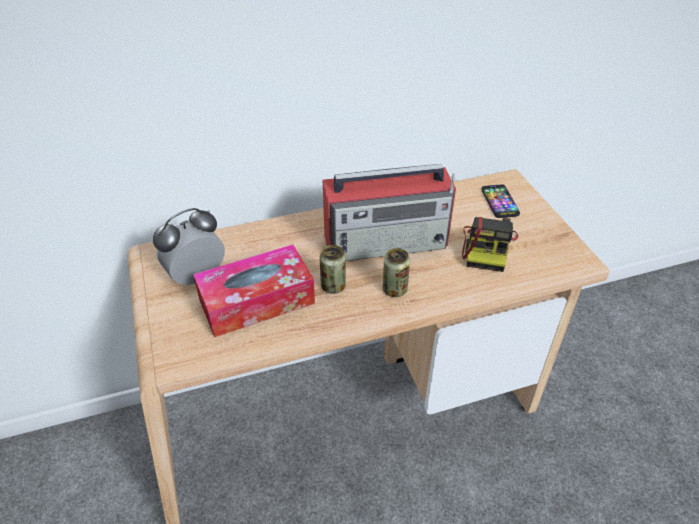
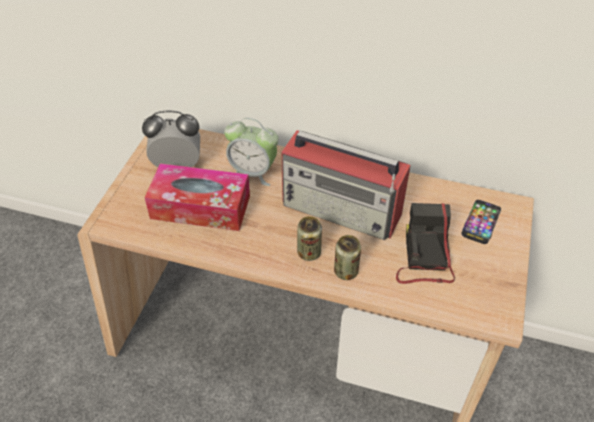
camera: 35 degrees right, 5 degrees up
(278, 248) = (253, 172): none -> alarm clock
(333, 286) = (265, 224): can -> can (346, 271)
(487, 248) = (424, 259): camera -> camera turned 135 degrees clockwise

